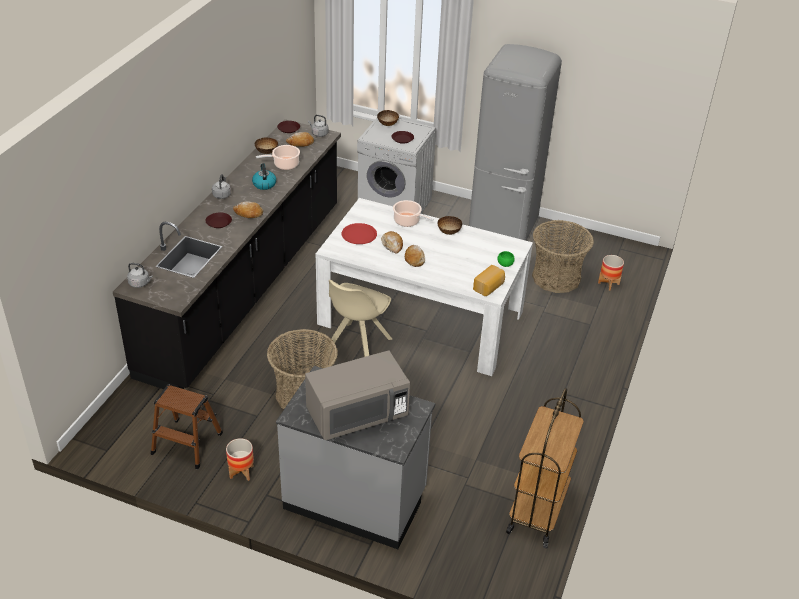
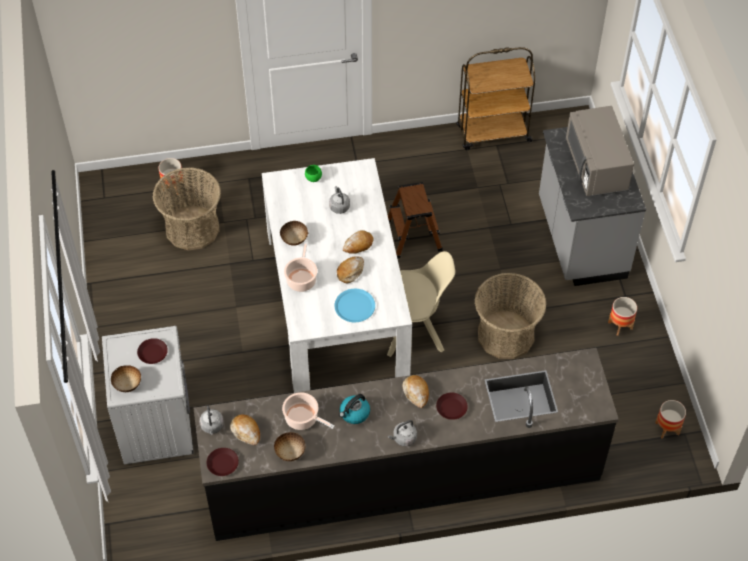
camera: 120 degrees left, 15 degrees up
(123, 442) = (667, 428): none -> planter
(140, 283) = (589, 405): grey kettle -> grey kettle (339, 206)
(186, 443) = (627, 382): brown step ladder -> brown step ladder (413, 236)
(357, 414) = (596, 166): grey microwave -> grey microwave turned 135 degrees counterclockwise
(359, 234) = (354, 306): red plate -> blue plate
(489, 287) = (356, 175): bread -> none
(502, 227) = (130, 306): grey fridge -> none

